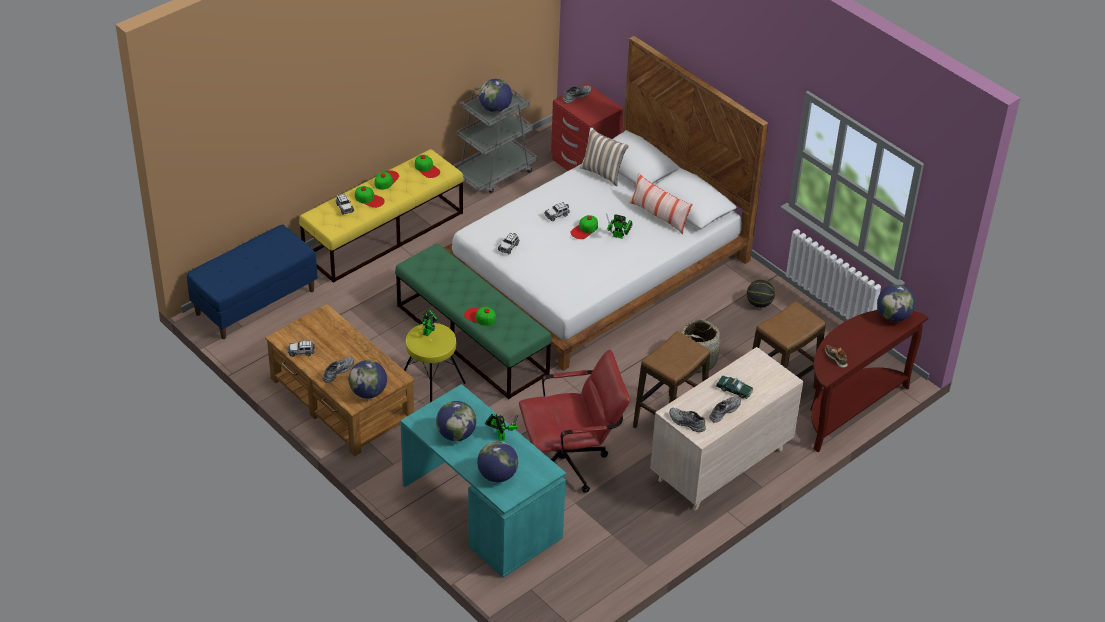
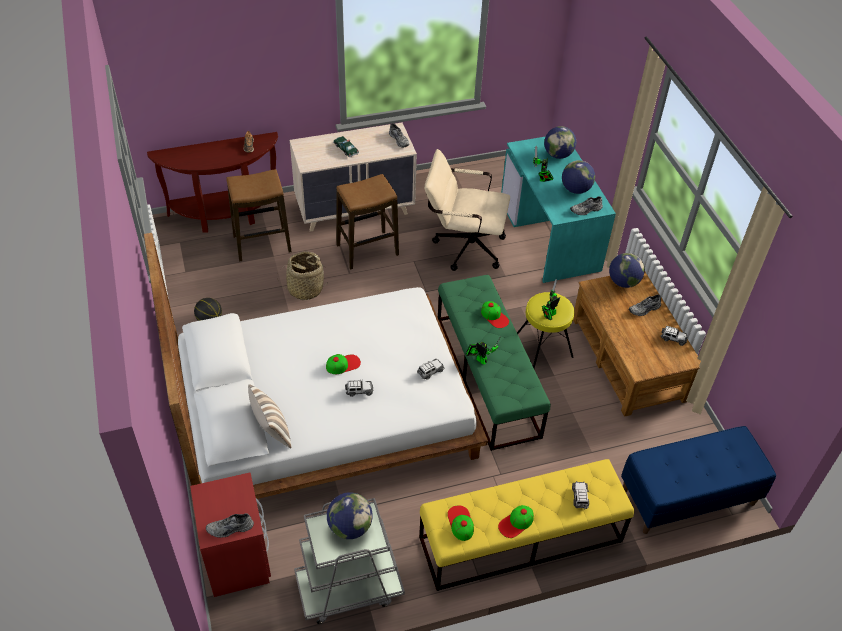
camera: 155 degrees left, 5 degrees up
(369, 199) = (546, 500): cap -> none
(570, 462) = (463, 246): red office chair -> beige office chair
(619, 236) = (314, 346): toy robot -> toy robot (480, 359)
(659, 216) = (258, 356): pillow -> none
(724, 410) = (365, 139): grey shoe -> grey shoe (586, 210)
(893, 316) = (172, 160): globe -> none

